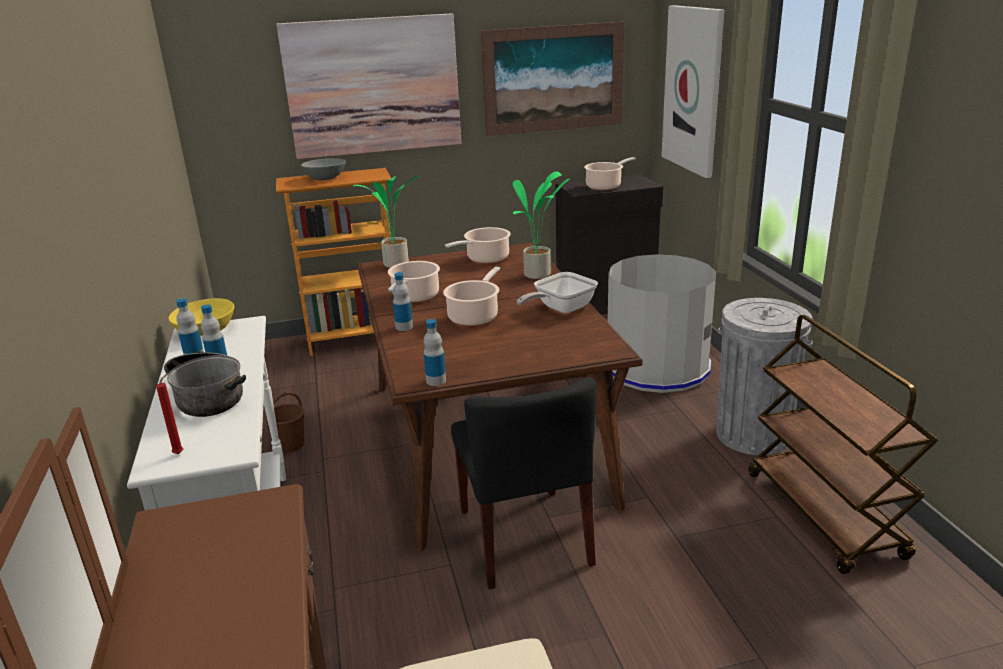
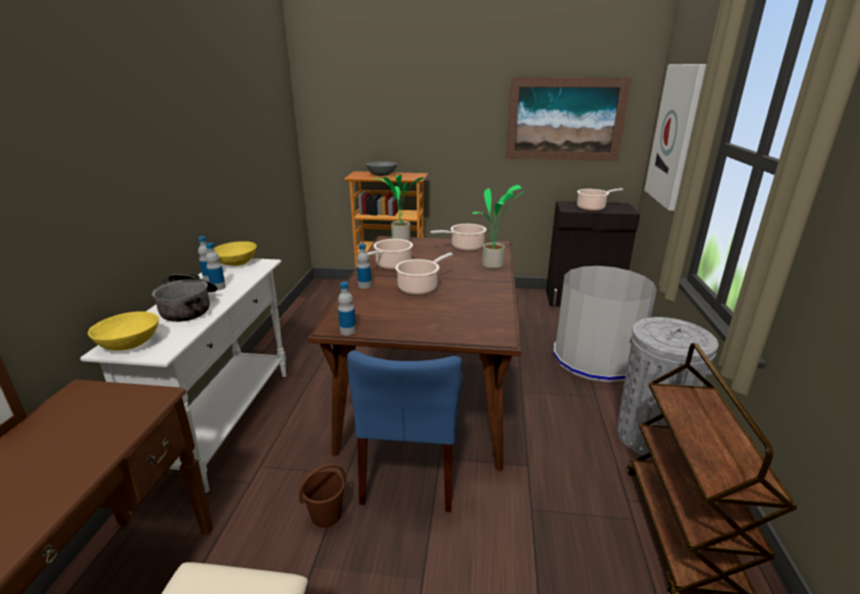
camera: 20 degrees right, 0 degrees up
(180, 453) = (130, 344): red candle -> yellow bowl
(290, 445) = (305, 353): brown bucket -> brown bucket (327, 515)
(373, 86) = (426, 113): picture -> none
(525, 537) = (412, 469): black chair -> blue chair
(560, 309) = (487, 295): frying pan -> none

